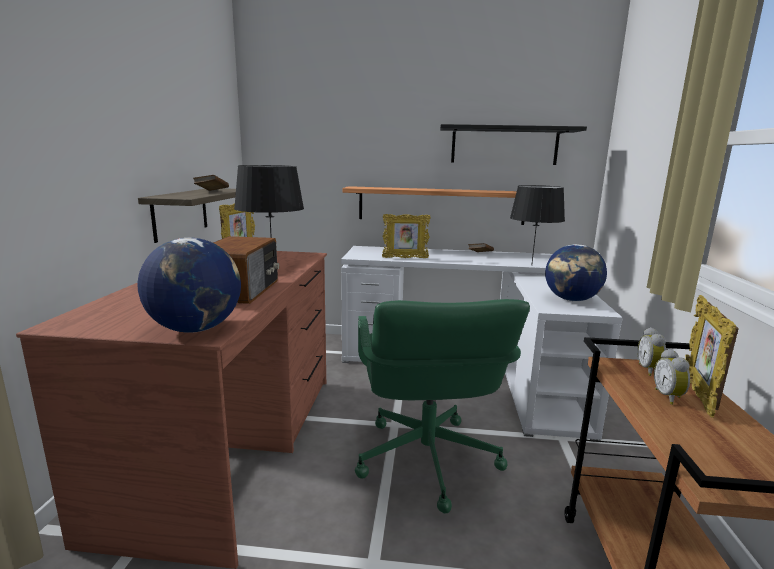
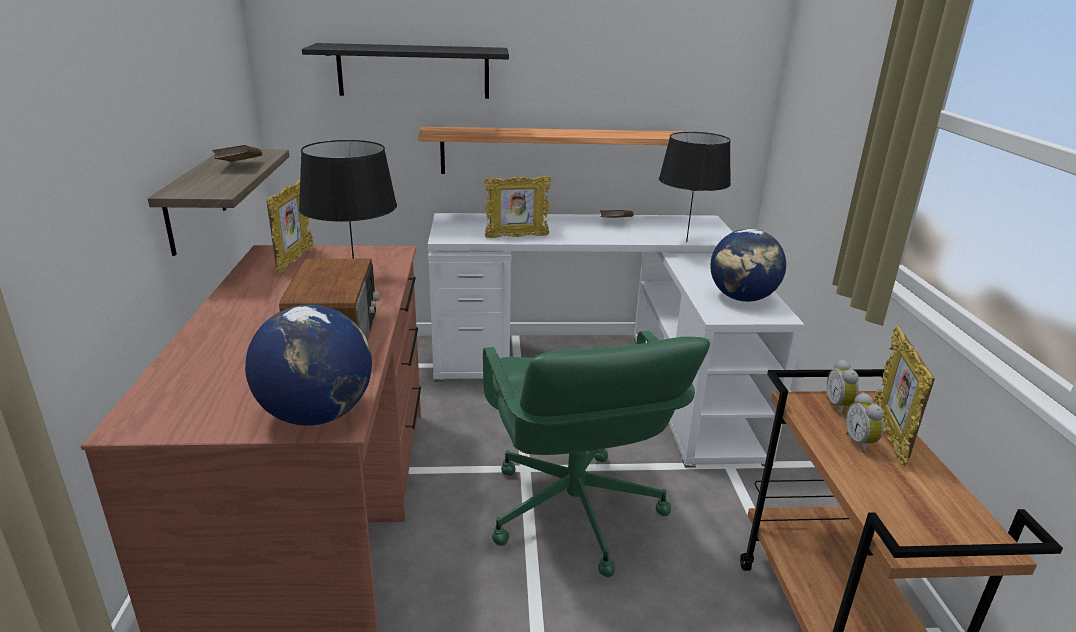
camera: 10 degrees left, 10 degrees up
(504, 146) = (646, 67): black shelf -> black shelf (413, 71)

